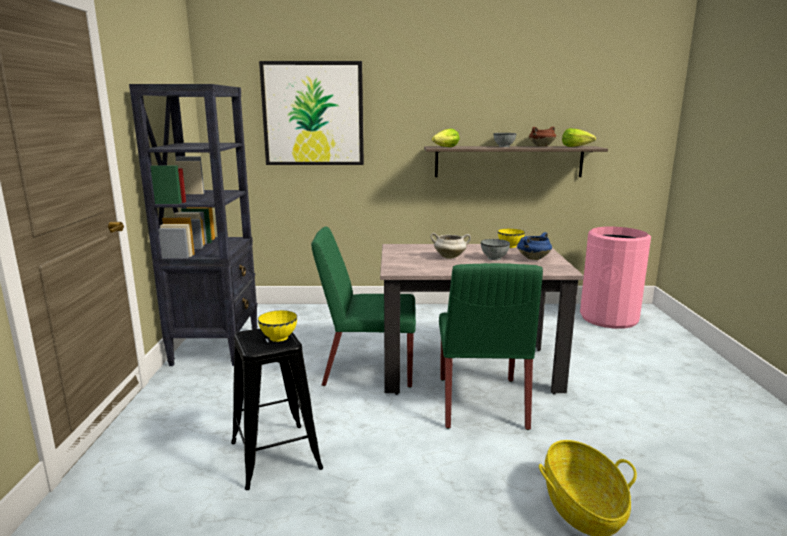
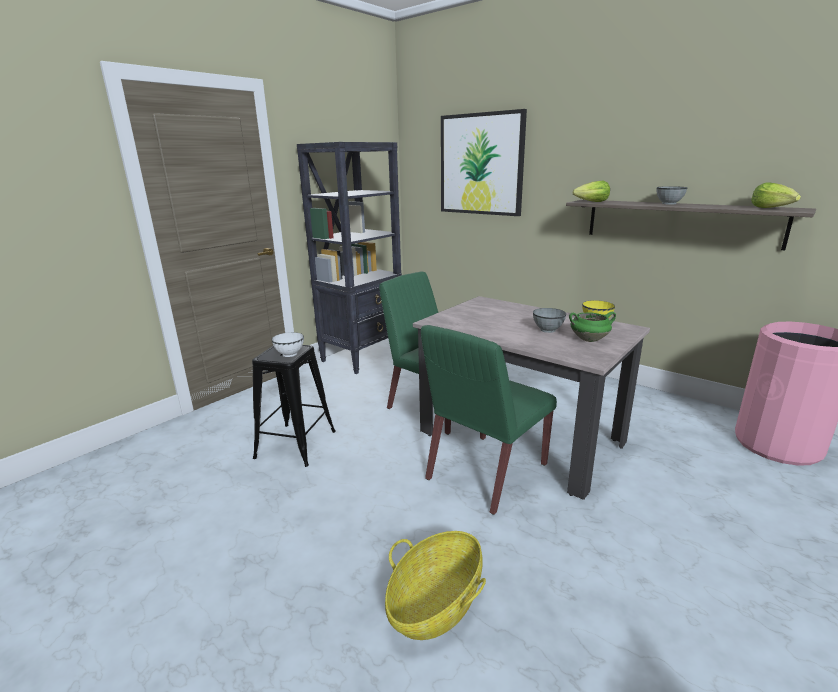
camera: 40 degrees right, 5 degrees up
(279, 338) = (290, 354): yellow bowl -> white bowl
(450, 257) = (507, 320): white cooking pot -> none
(533, 258) = (589, 339): blue cooking pot -> green cooking pot
(541, 146) = (721, 205): brown cooking pot -> none

